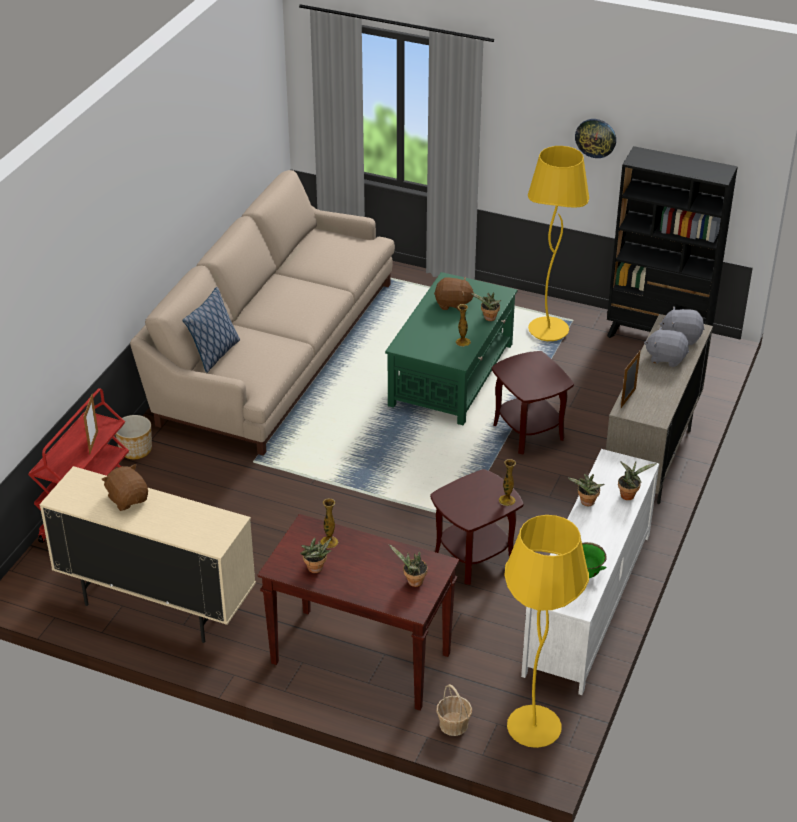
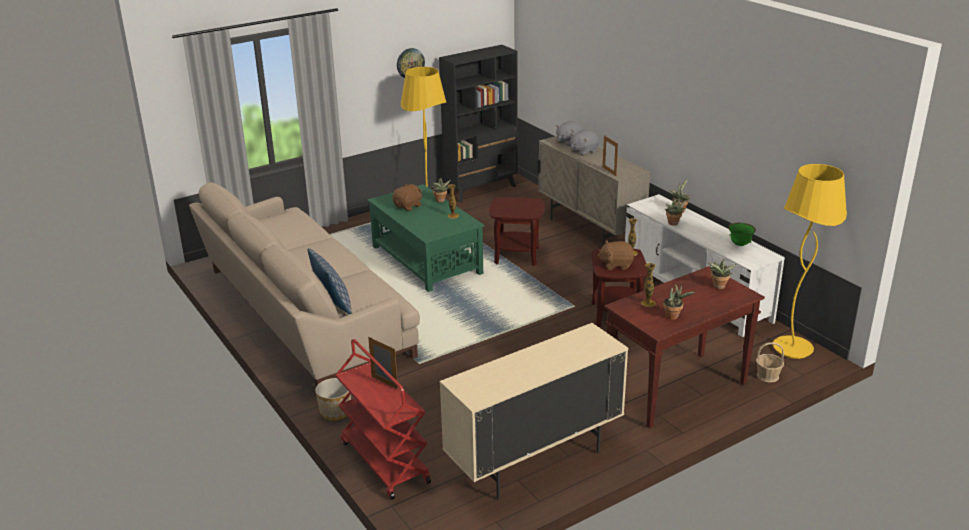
camera: 55 degrees left, 10 degrees down
(128, 499) = (514, 367): brown plush toy -> brown plush toy (616, 264)

